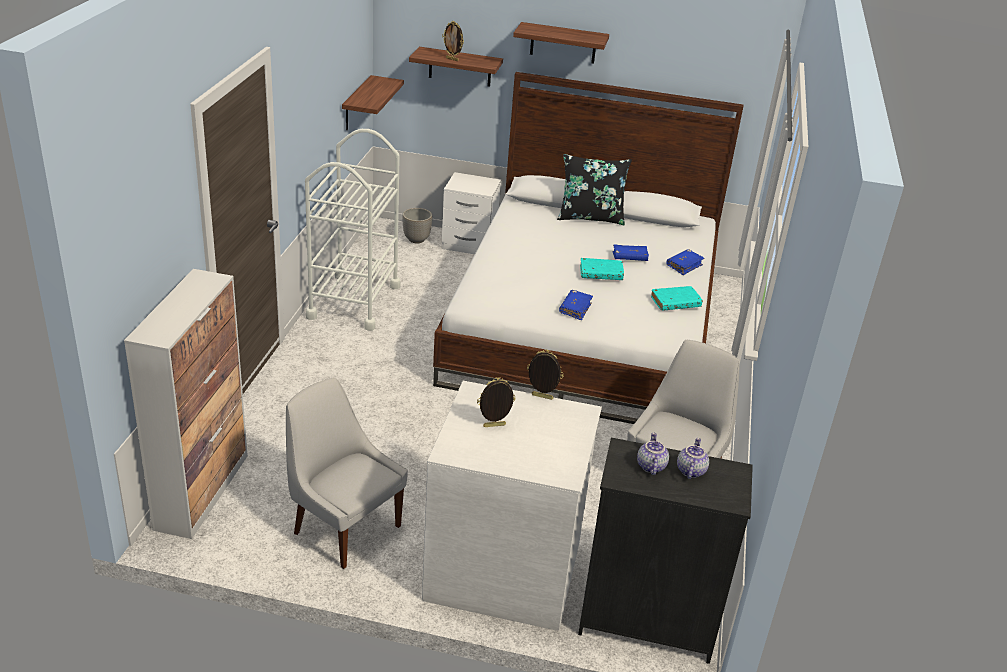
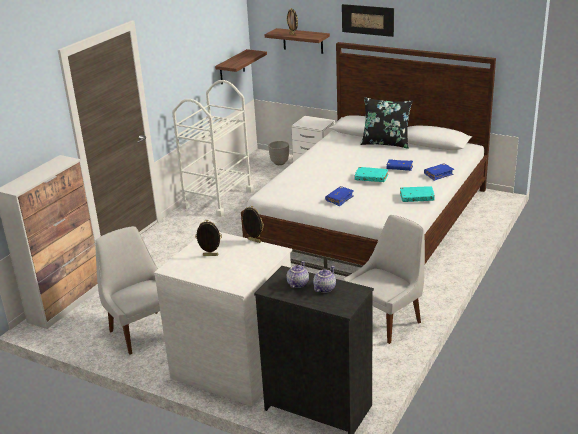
camera: 20 degrees right, 5 degrees down
(563, 43) = (367, 20): shelf -> picture

